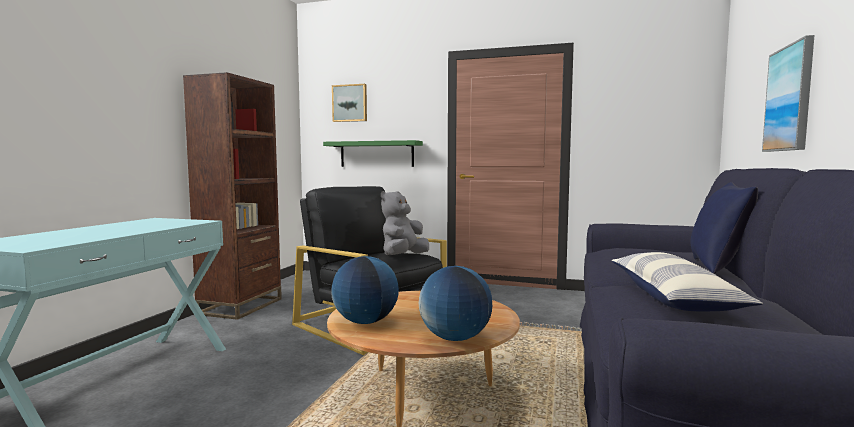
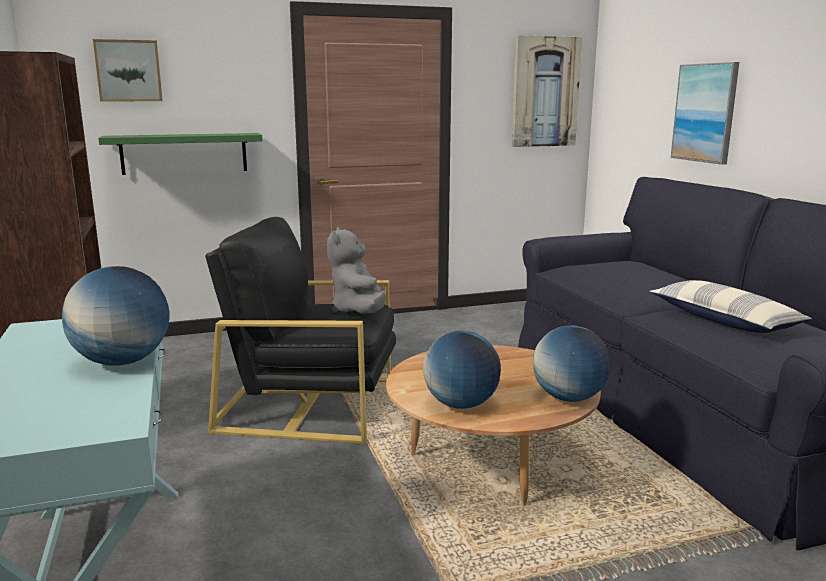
camera: 35 degrees left, 10 degrees up
(130, 232) = (122, 362): none -> globe
(666, 106) = (545, 92): none -> picture
(718, 268) = (683, 278): blue pillow -> none

